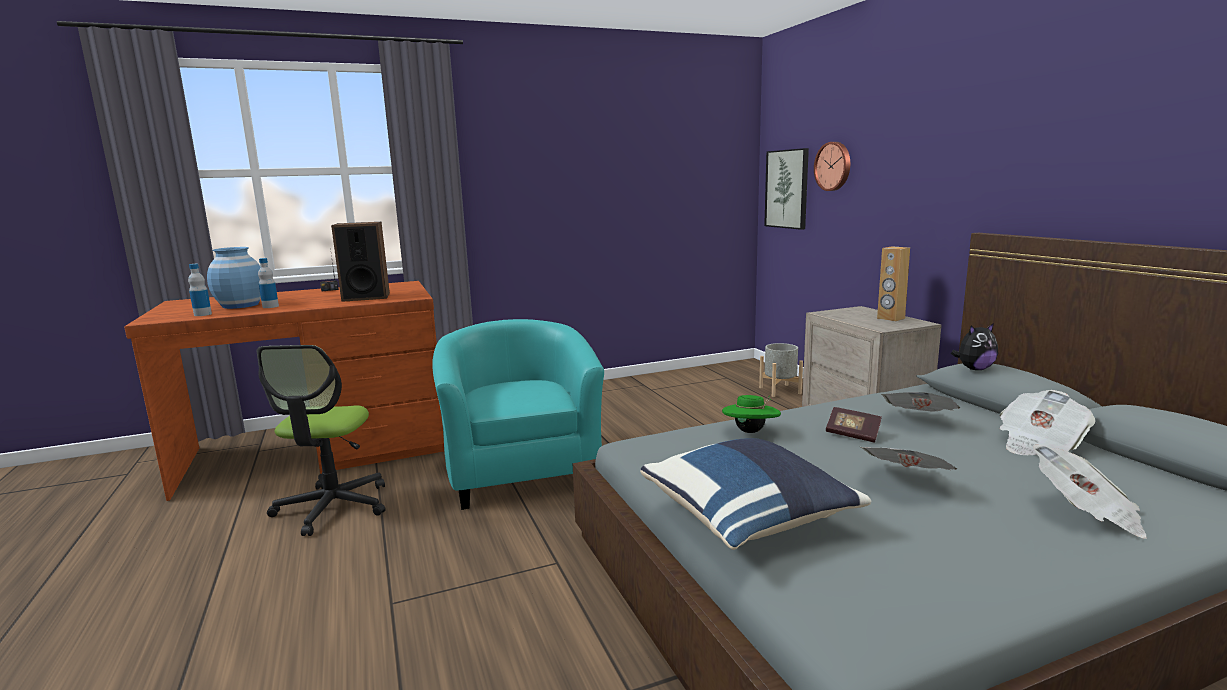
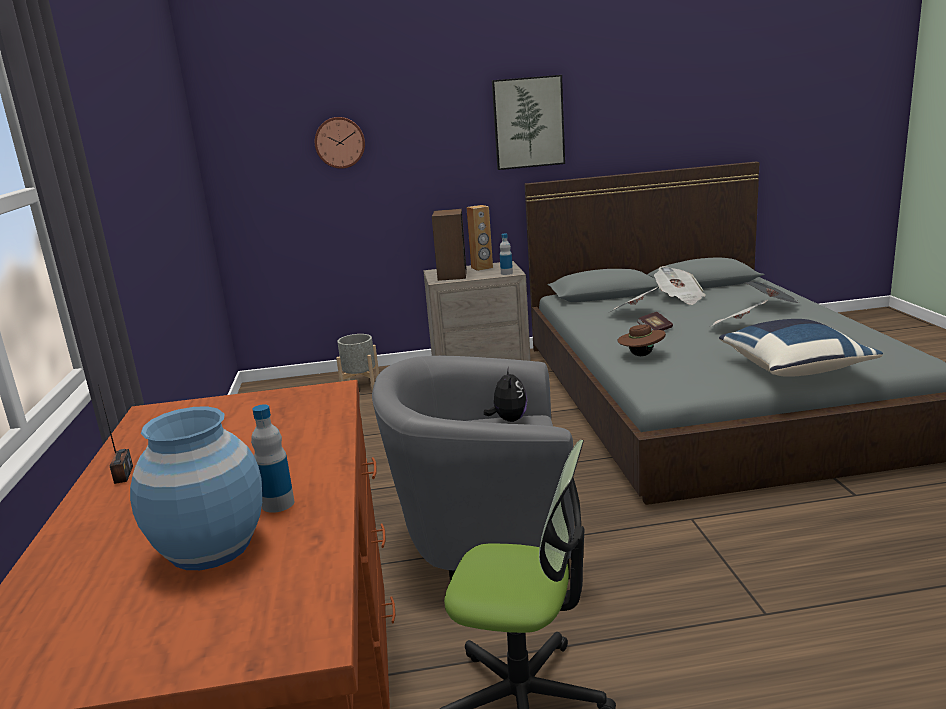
camera: 75 degrees left, 5 degrees up
(203, 314) = (294, 572): bottle -> bottle (506, 273)
(366, 297) = (280, 426): speaker -> speaker (452, 275)
(522, 472) = (483, 538): turquoise armchair -> grey armchair
(750, 431) = (641, 355): green hat -> brown hat
(787, 189) = (265, 173): picture -> picture (528, 122)
(974, 369) = (591, 276): plush toy -> plush toy (508, 420)

